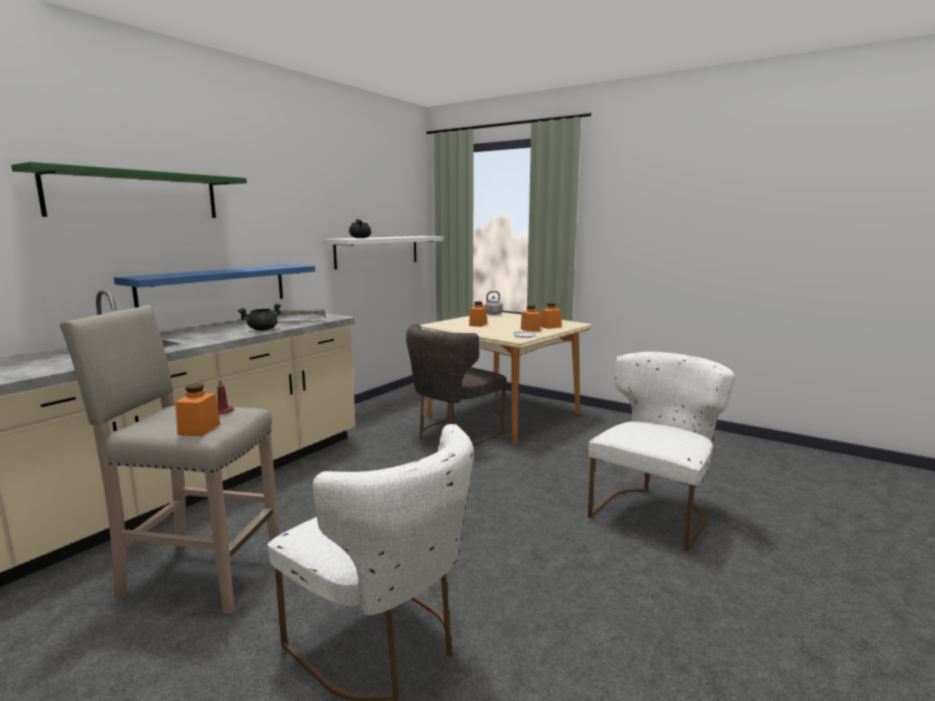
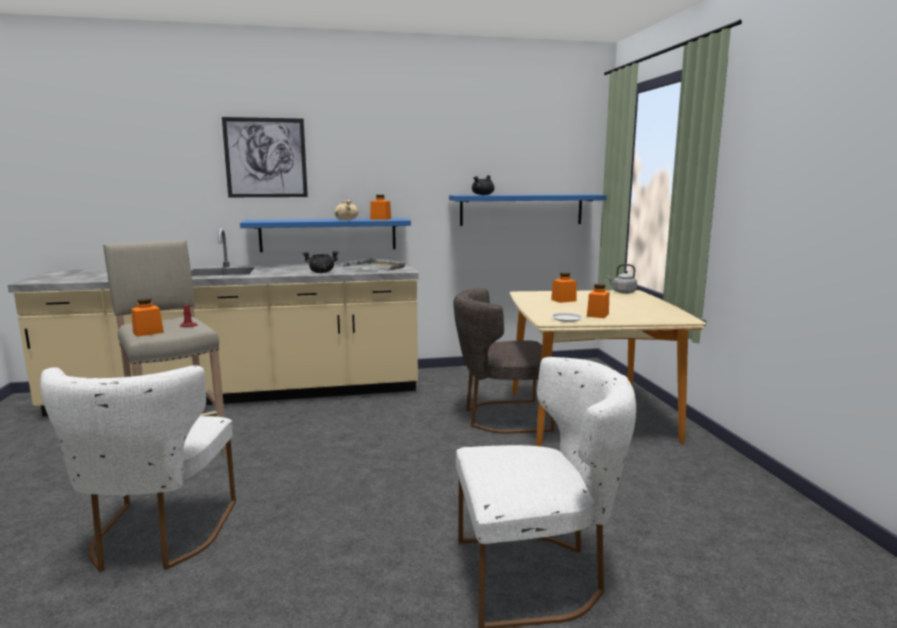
camera: 45 degrees right, 0 degrees up
(136, 195) = (266, 158): green shelf -> picture
(247, 269) = (346, 219): none -> beige cooking pot
(378, 251) = (521, 209): white shelf -> blue shelf
(550, 326) = (635, 316): orange jar -> orange jar (380, 219)

